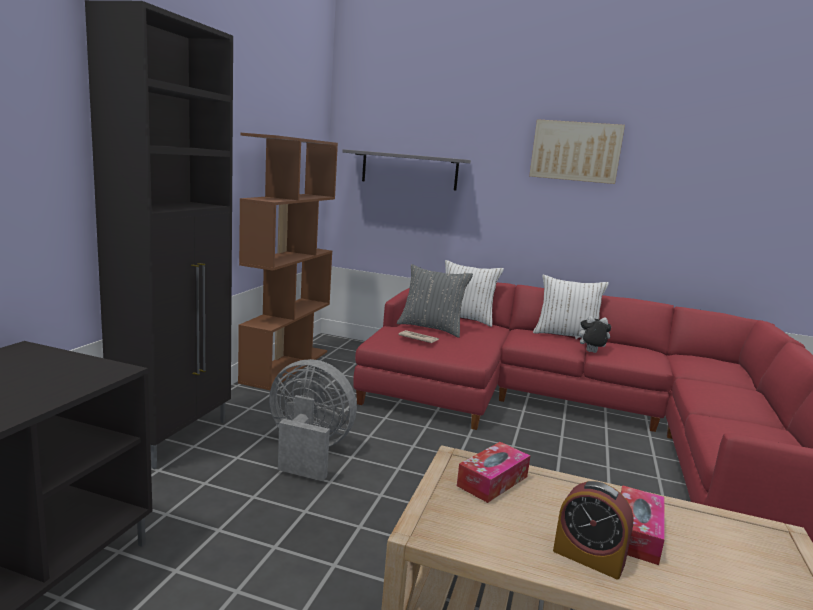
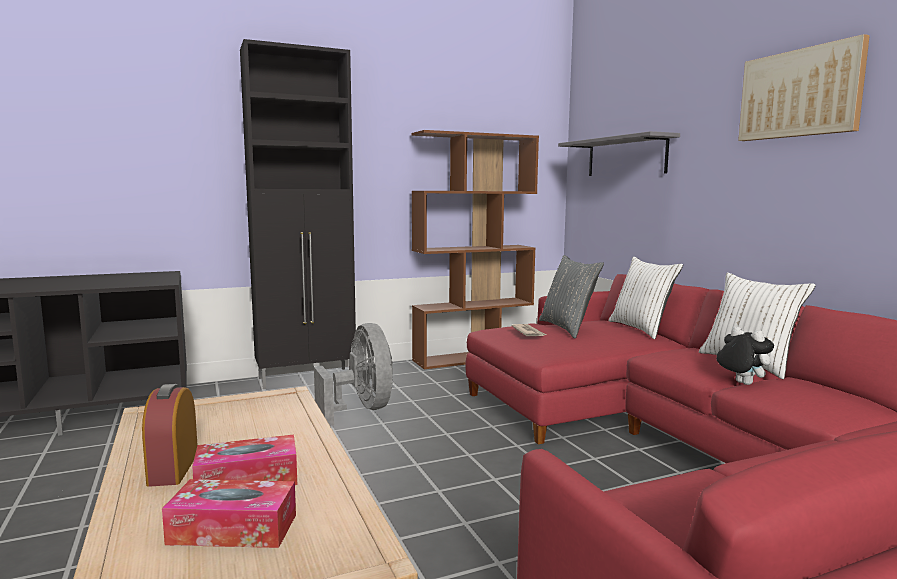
camera: 50 degrees right, 5 degrees down
(492, 481) = (265, 412): tissue box -> tissue box (233, 529)

